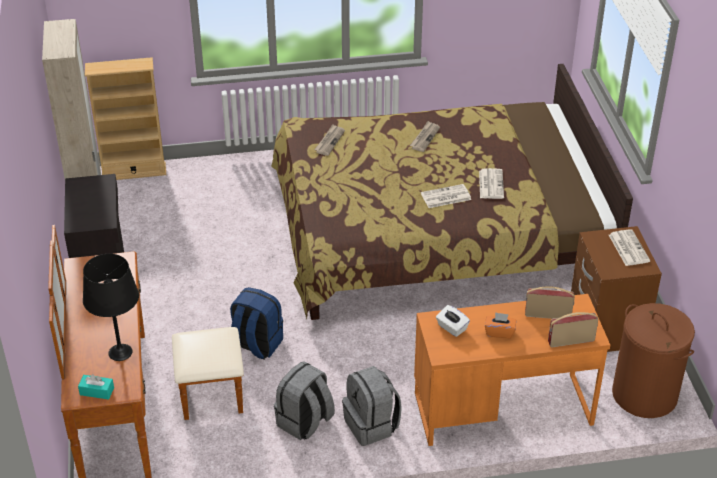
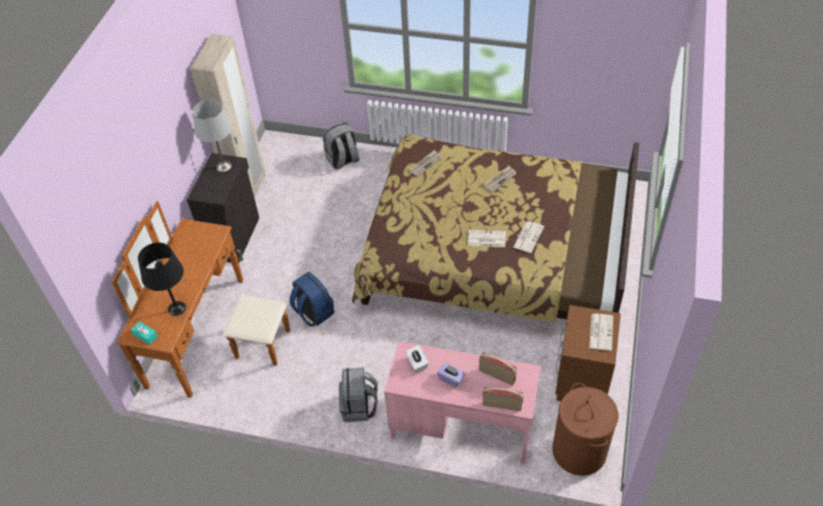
camera: 25 degrees right, 10 degrees up
(91, 188) = (223, 166): none -> grey table lamp
(134, 171) = (301, 142): beige bookcase -> none
(305, 422) = (314, 388): grey backpack -> grey backpack (342, 160)
(499, 332) = (451, 379): orange tissue box -> purple tissue box
(502, 408) = (461, 425): orange desk -> pink desk

